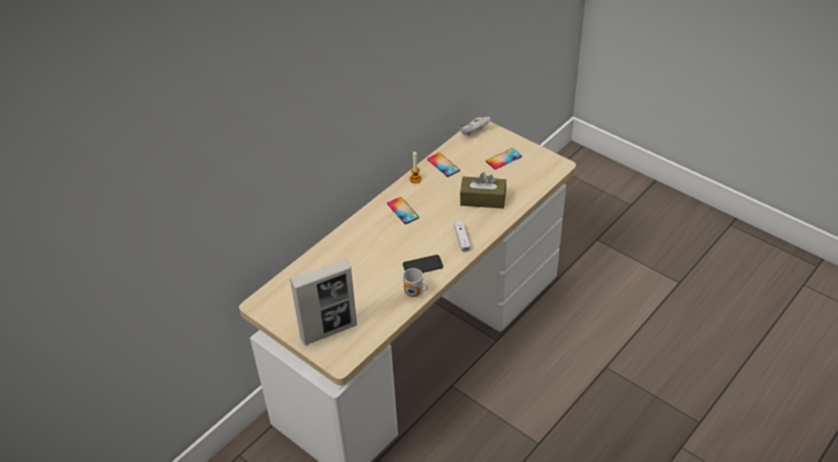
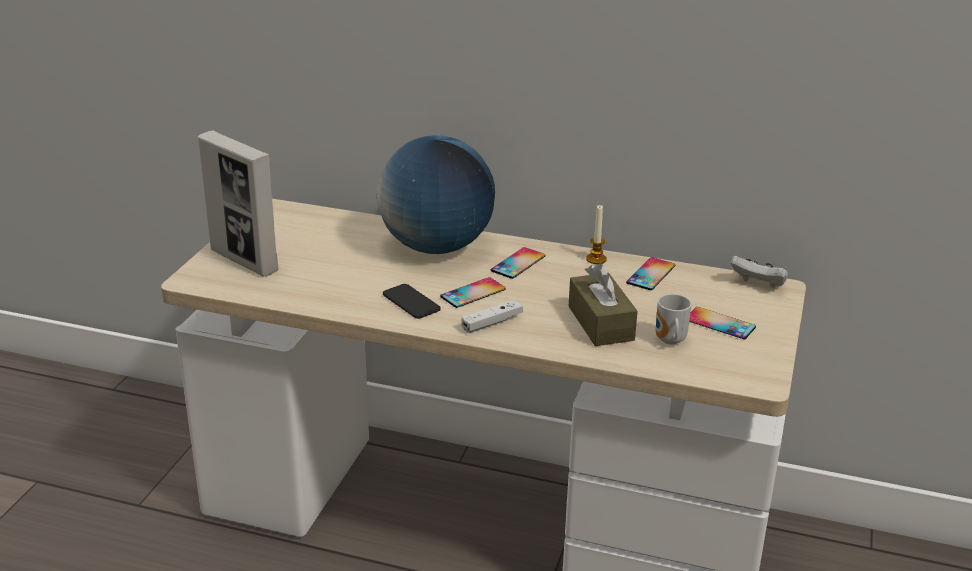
camera: 65 degrees right, 15 degrees down
(363, 239) = (436, 247): none -> globe
(414, 294) = (348, 307): mug -> mug (669, 341)
(426, 238) = (473, 293): none -> phone

